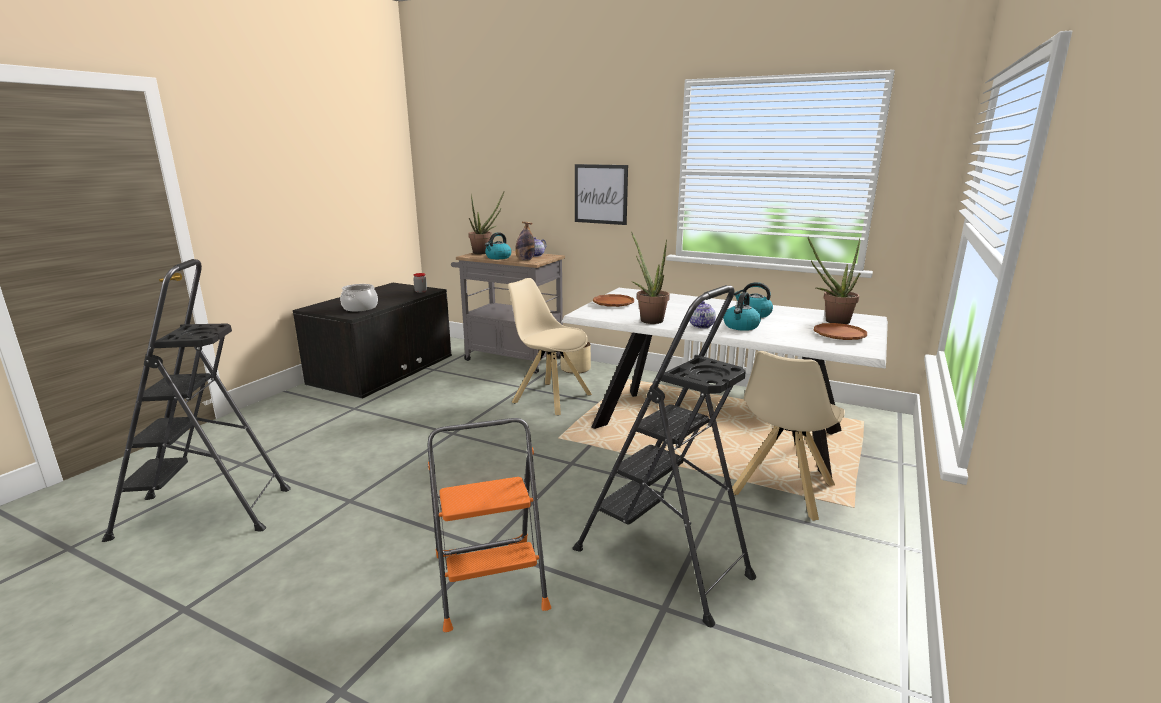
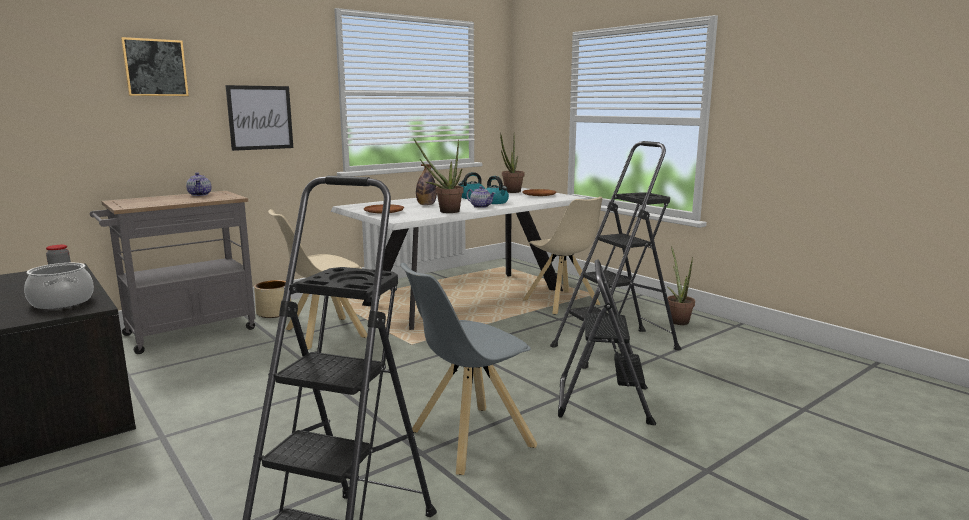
camera: 65 degrees left, 5 degrees down
(377, 516) = (468, 439): none -> grey chair
(484, 252) = (125, 202): potted plant -> potted plant (677, 320)
(489, 577) = (599, 400): orange step ladder -> black step ladder
(498, 257) = (172, 201): kettle -> none
(525, 260) = (214, 198): bottle -> bottle (426, 205)
(528, 150) = (155, 67): none -> picture

